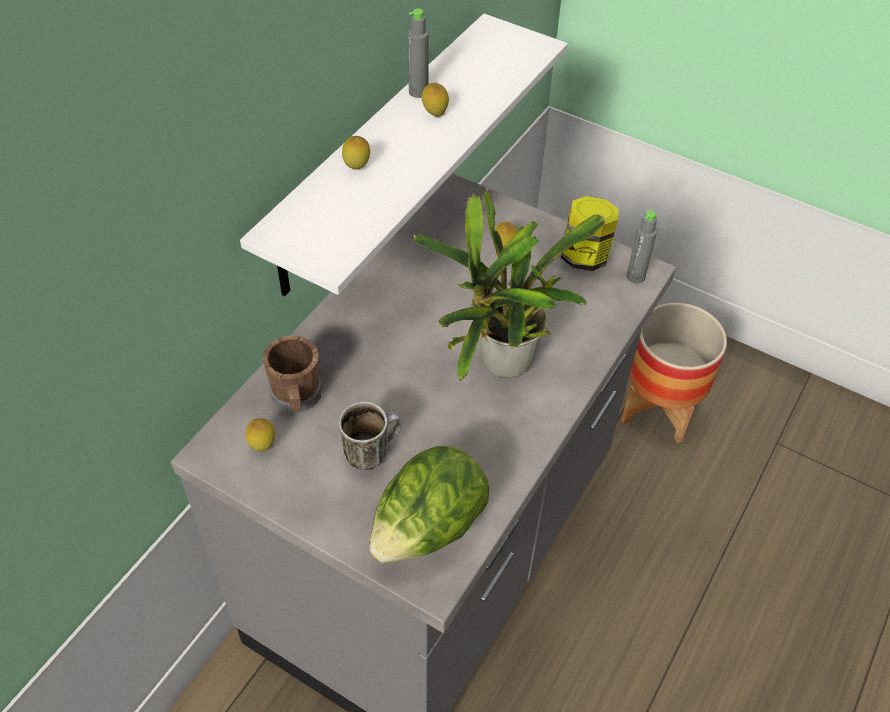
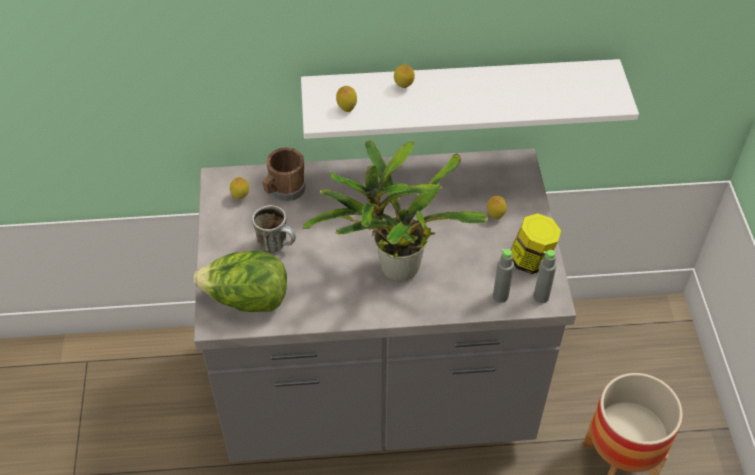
camera: 55 degrees right, 0 degrees up
(418, 92) = (501, 73): grey bottle -> grey bottle (500, 296)
(435, 114) = (488, 92): lemon -> lemon (347, 109)

